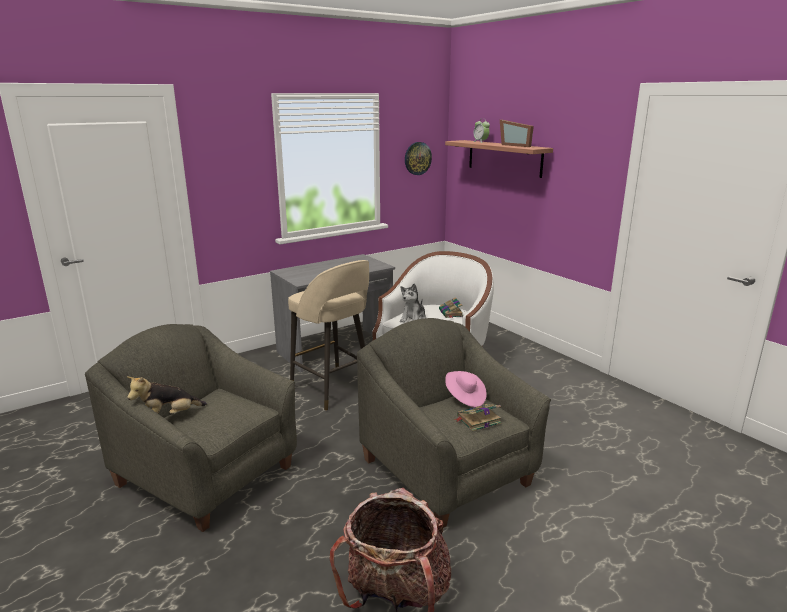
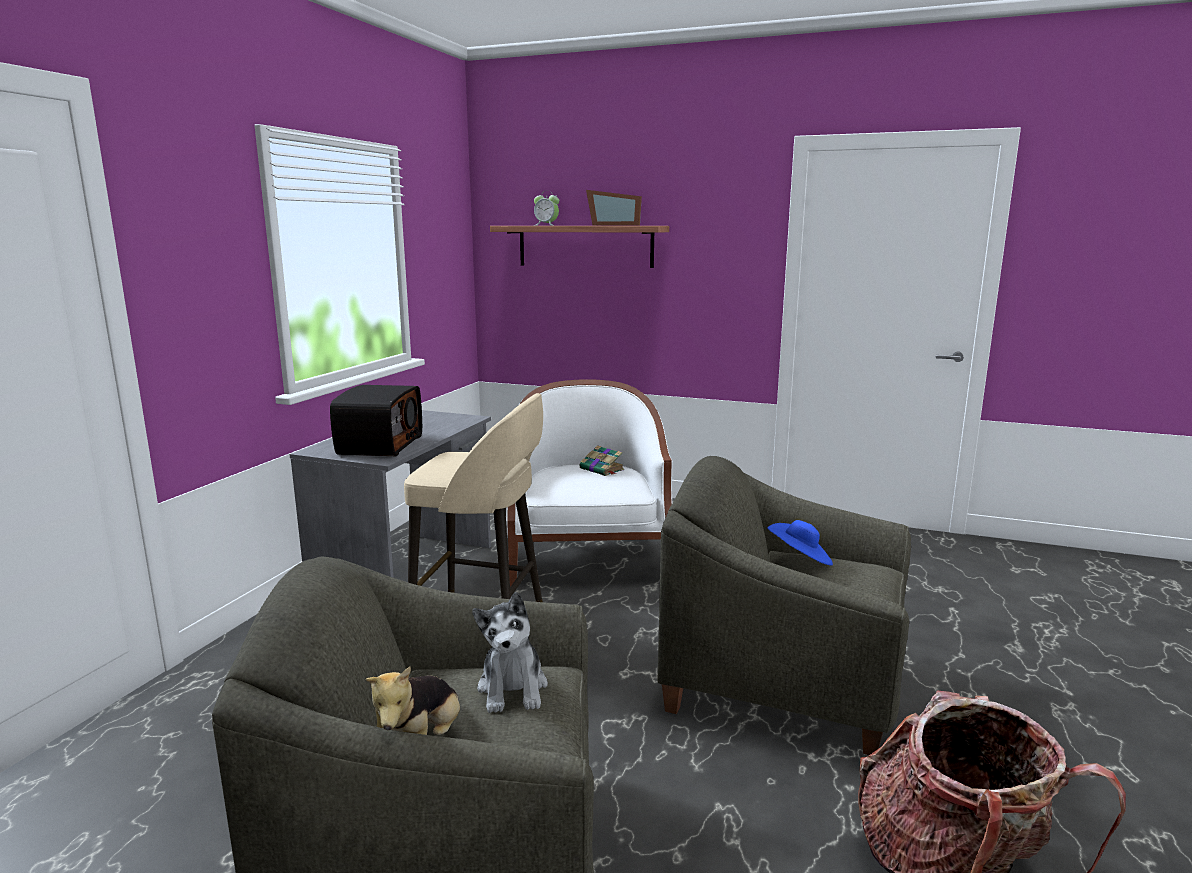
camera: 35 degrees left, 5 degrees down
(312, 273) = (379, 445): none -> radio
(413, 319) = (565, 487): plush toy -> plush toy (513, 688)
(417, 158) = (444, 254): wall clock -> none
(464, 398) = (800, 559): pink hat -> blue hat
(477, 420) = (859, 579): book -> none

